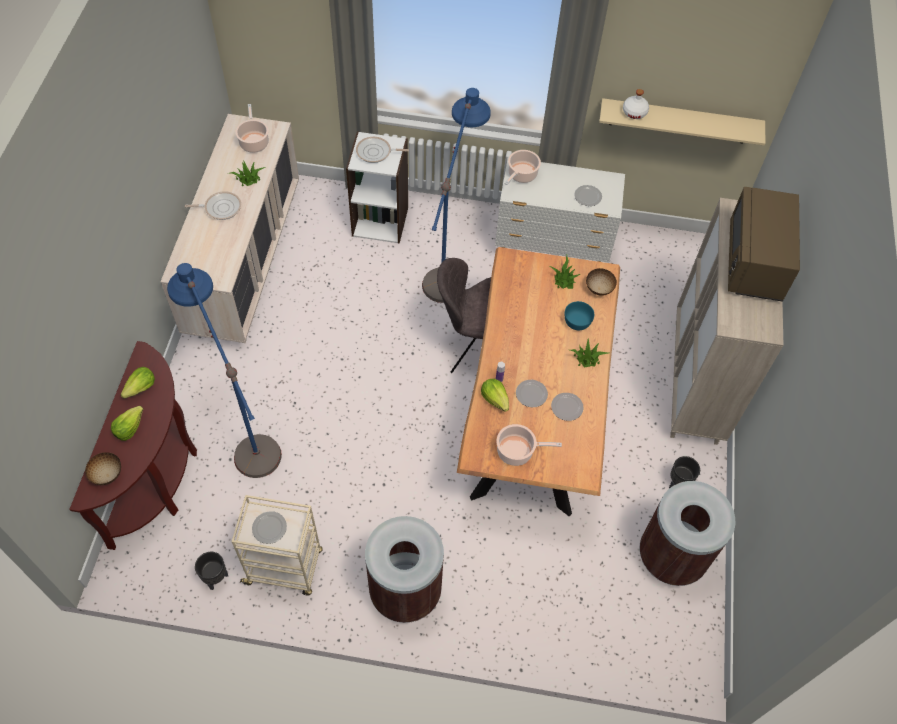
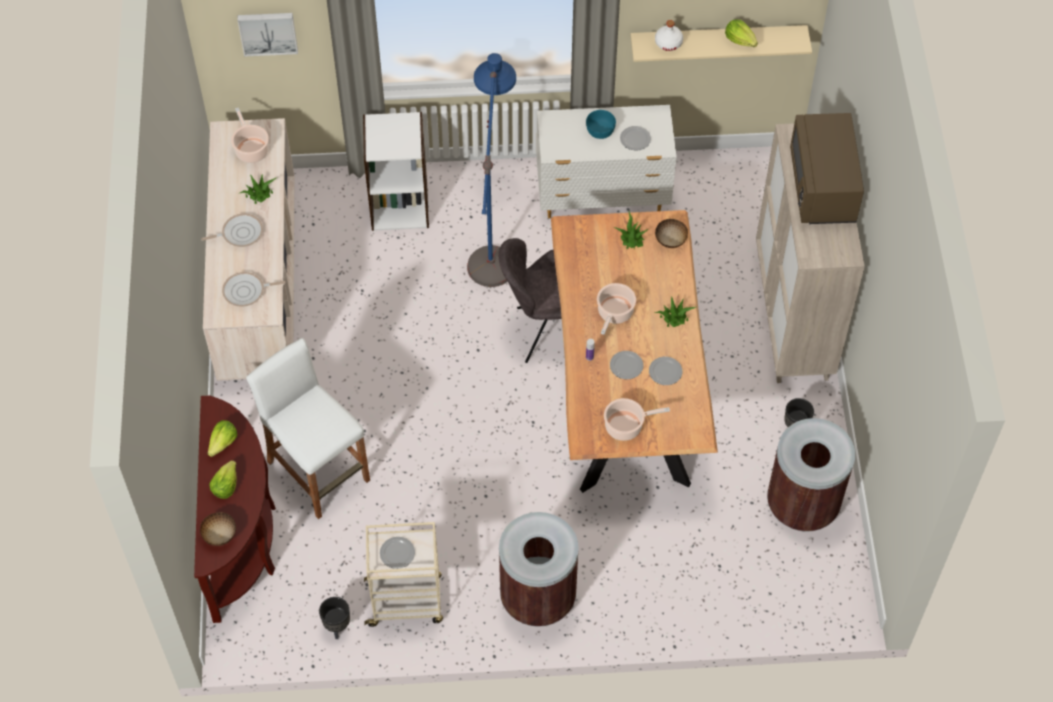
camera: 10 degrees left, 0 degrees up
(244, 430) = (318, 471): blue floor lamp -> white stool
(281, 36) = (268, 32): none -> picture
(376, 152) = (391, 135): frying pan -> frying pan (246, 292)
(495, 399) = (591, 378): lettuce -> lettuce (740, 40)
(521, 175) = (557, 129): cooking pot -> cooking pot (614, 313)
(577, 321) = (656, 280): turquoise bowl -> turquoise bowl (600, 130)

